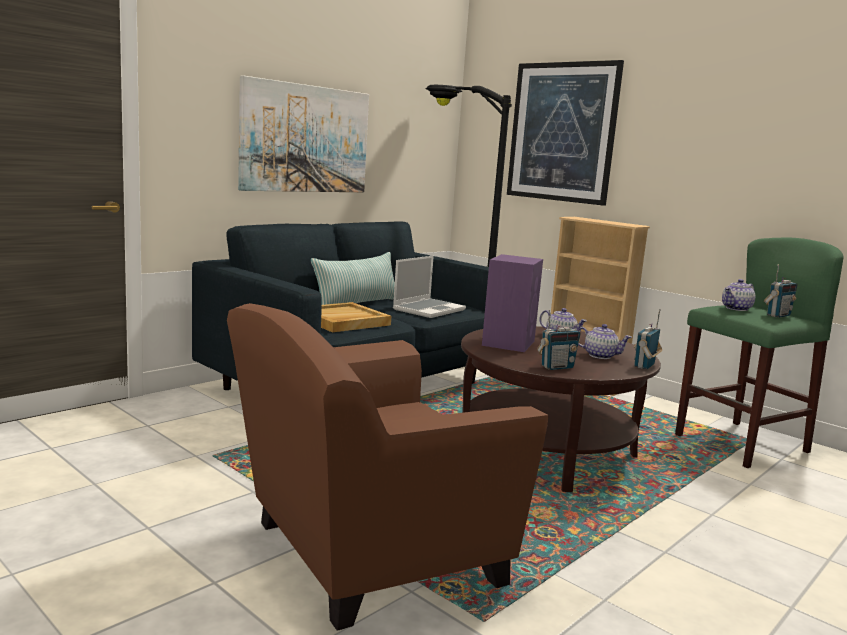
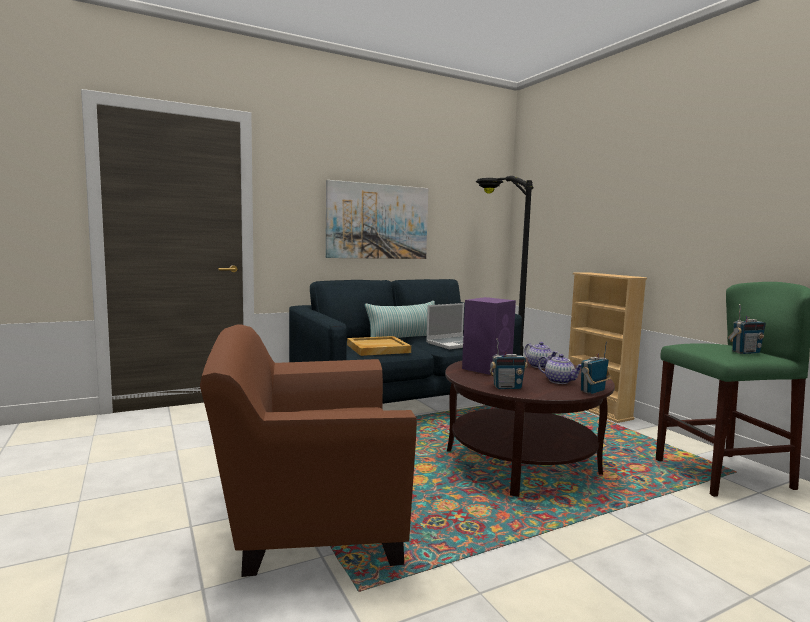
camera: 20 degrees right, 5 degrees down
(562, 132) = (580, 206): picture -> none
(736, 308) = (706, 346): teapot -> none

